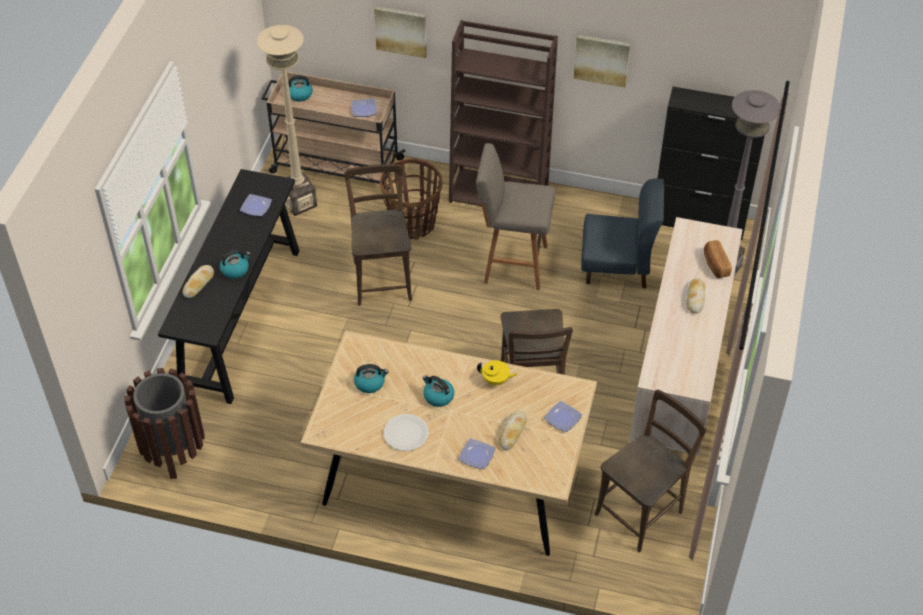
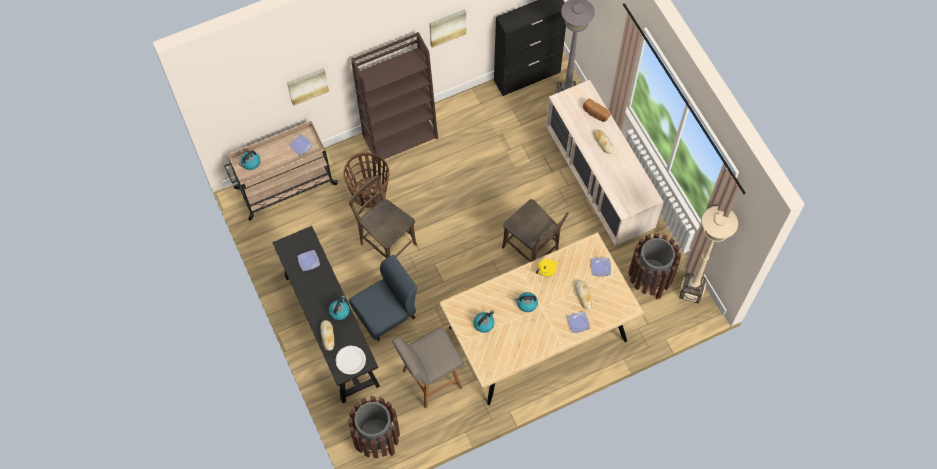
camera: 40 degrees left, 15 degrees up
(299, 203) = (288, 228): beige floor lamp -> beige floor lamp (690, 291)
(406, 433) = (531, 338): white plate -> white plate (350, 360)
(512, 264) = (451, 179): grey stool -> grey stool (430, 380)
(617, 266) = (509, 138): blue chair -> blue chair (386, 314)
(642, 510) = (649, 279): brown chair -> brown trash can

